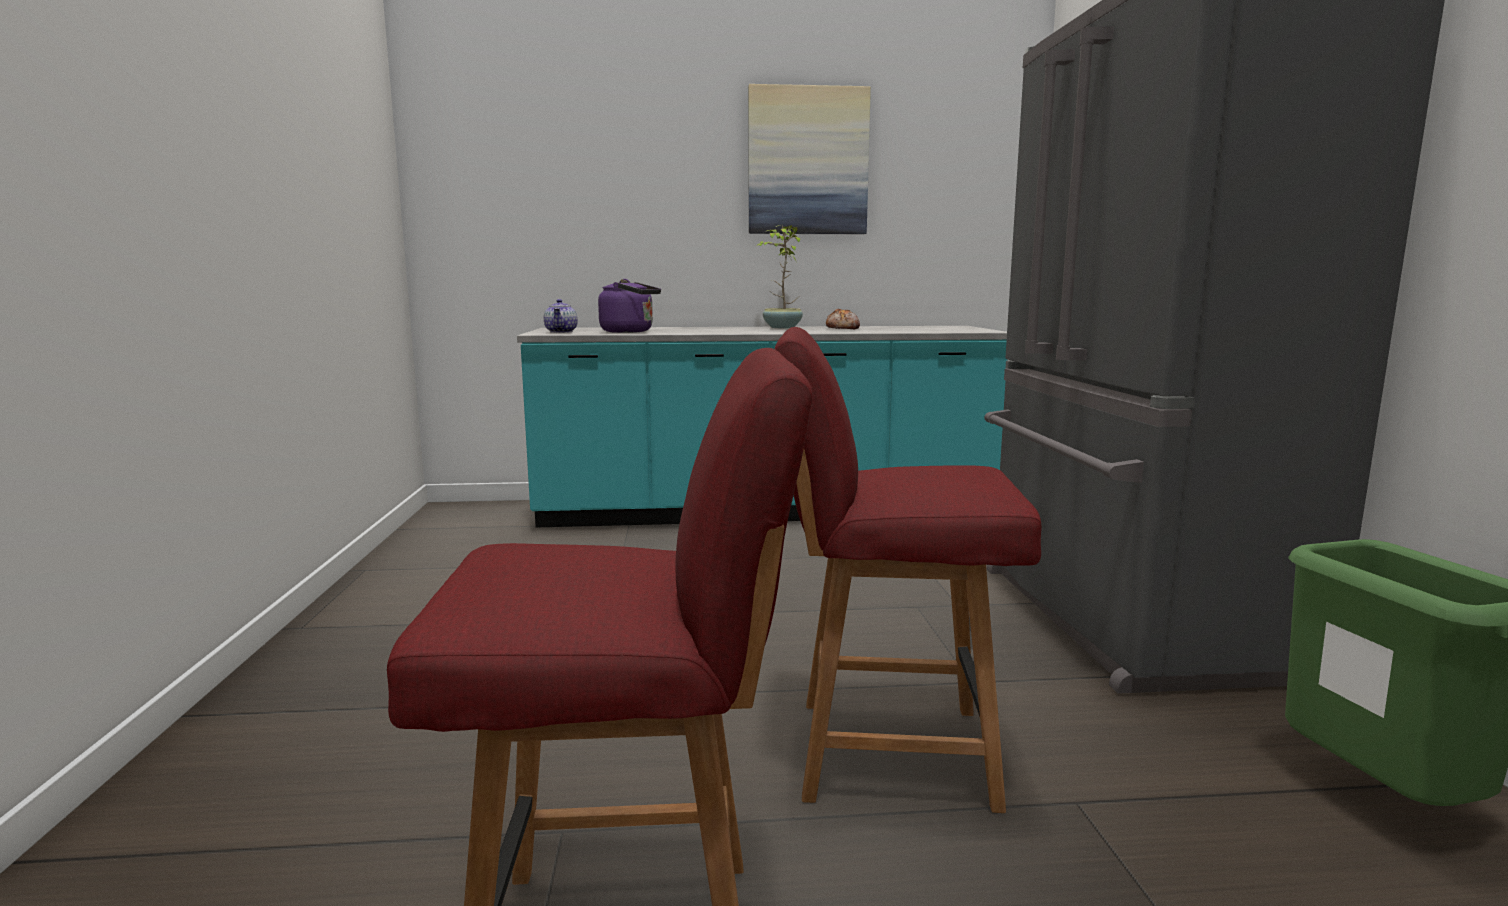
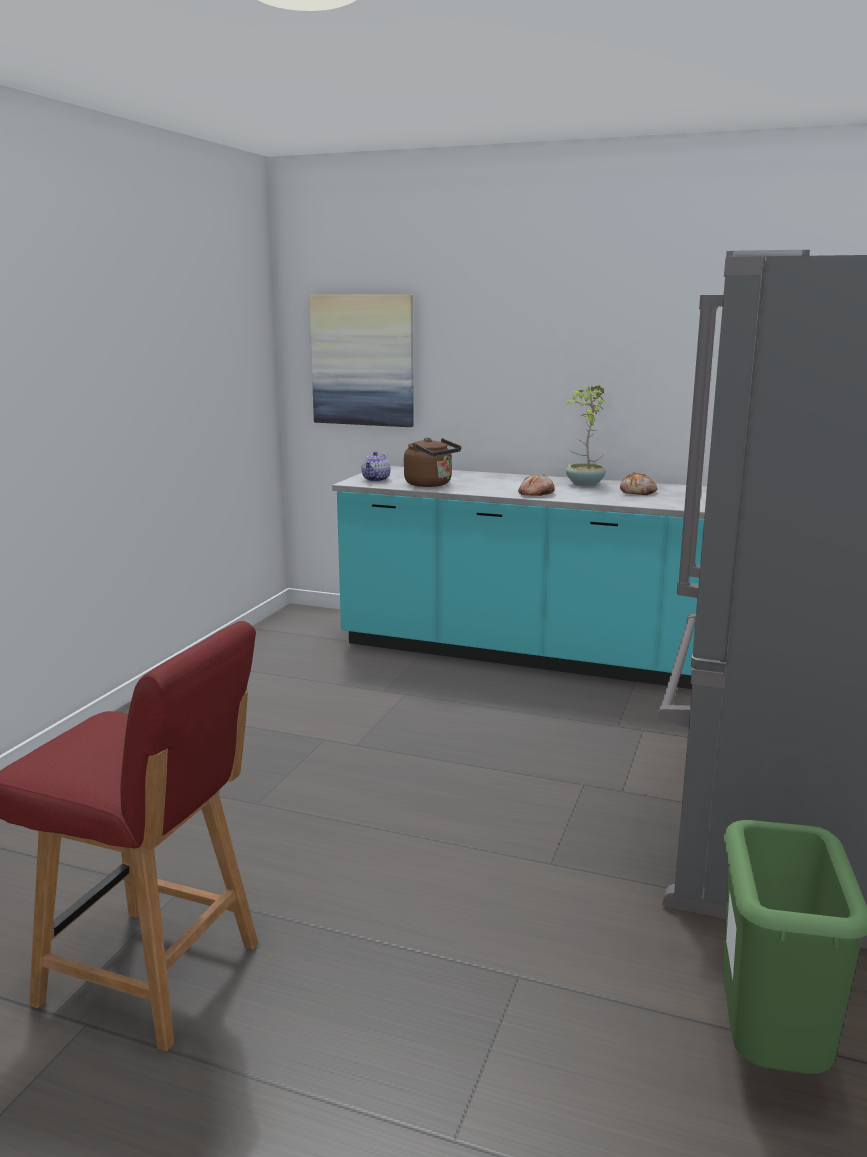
camera: 25 degrees right, 5 degrees up
(630, 332) = (431, 484): purple kettle -> brown kettle
(752, 332) = (535, 494): none -> bread
(807, 161) = (629, 317): picture -> picture (363, 360)
(887, 751) = (424, 899): red chair -> none

